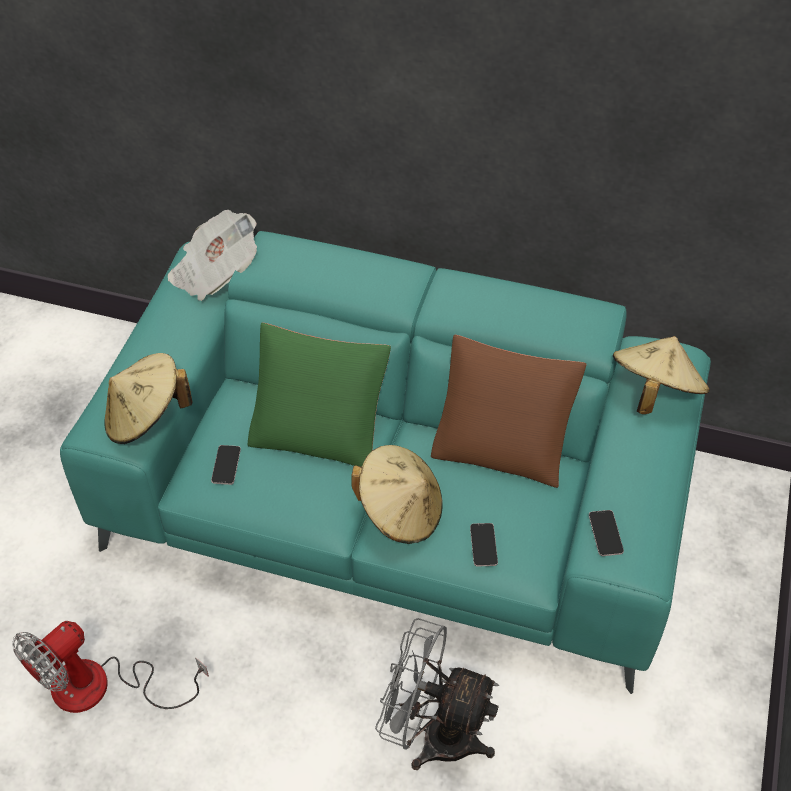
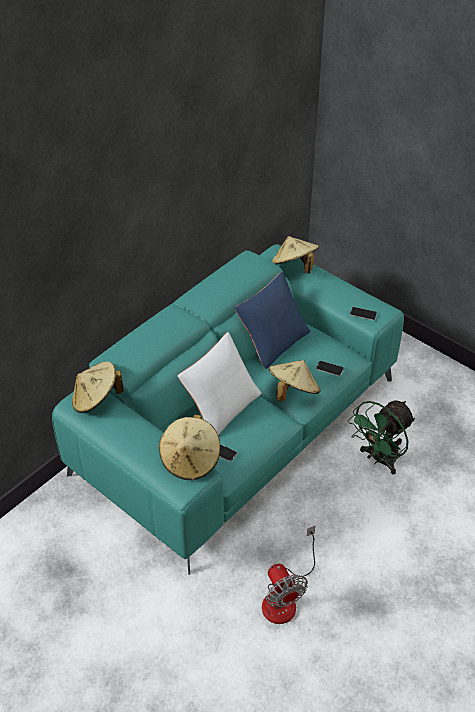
camera: 65 degrees left, 5 degrees down
(215, 273) = (96, 399): newspaper -> beige hat
(320, 429) = (221, 405): green pillow -> white pillow
(434, 734) = (379, 459): grey fan -> green fan
(502, 444) = (272, 340): brown pillow -> blue pillow

